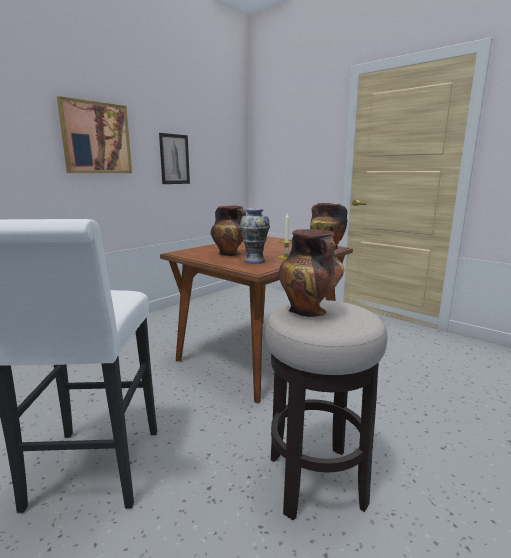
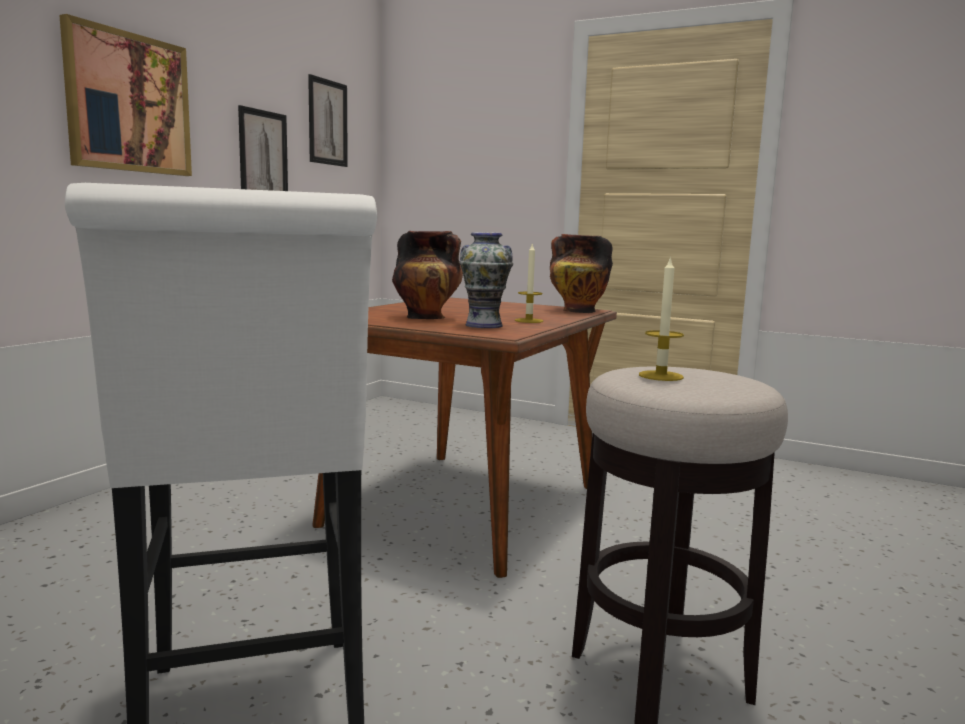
camera: 15 degrees left, 5 degrees down
(213, 136) = (327, 122): none -> picture
(309, 312) = (661, 376): vase -> candle

